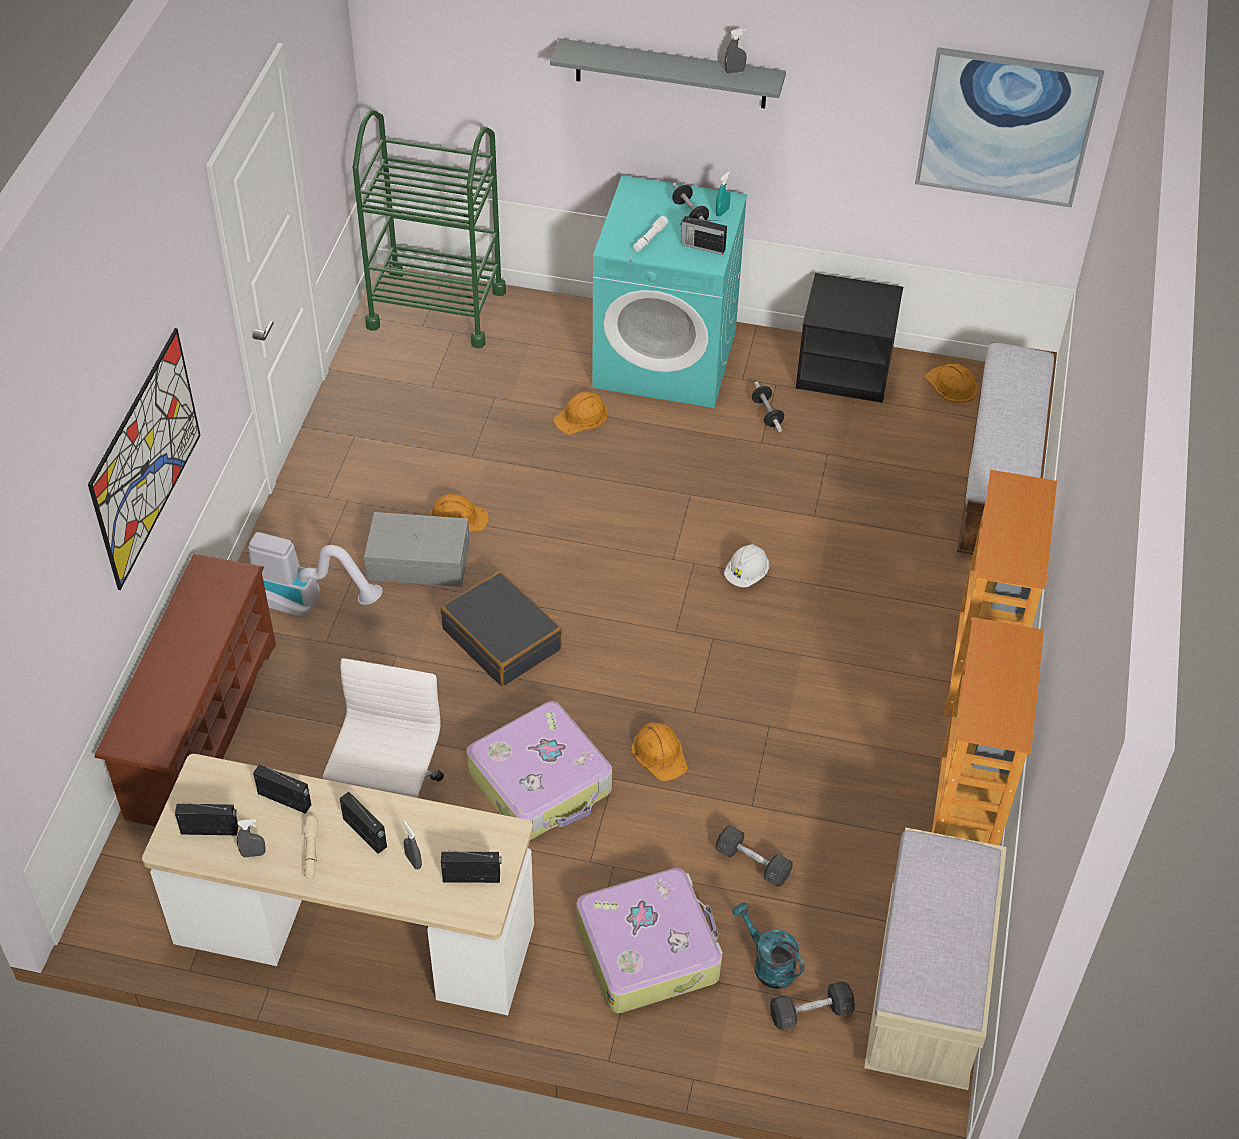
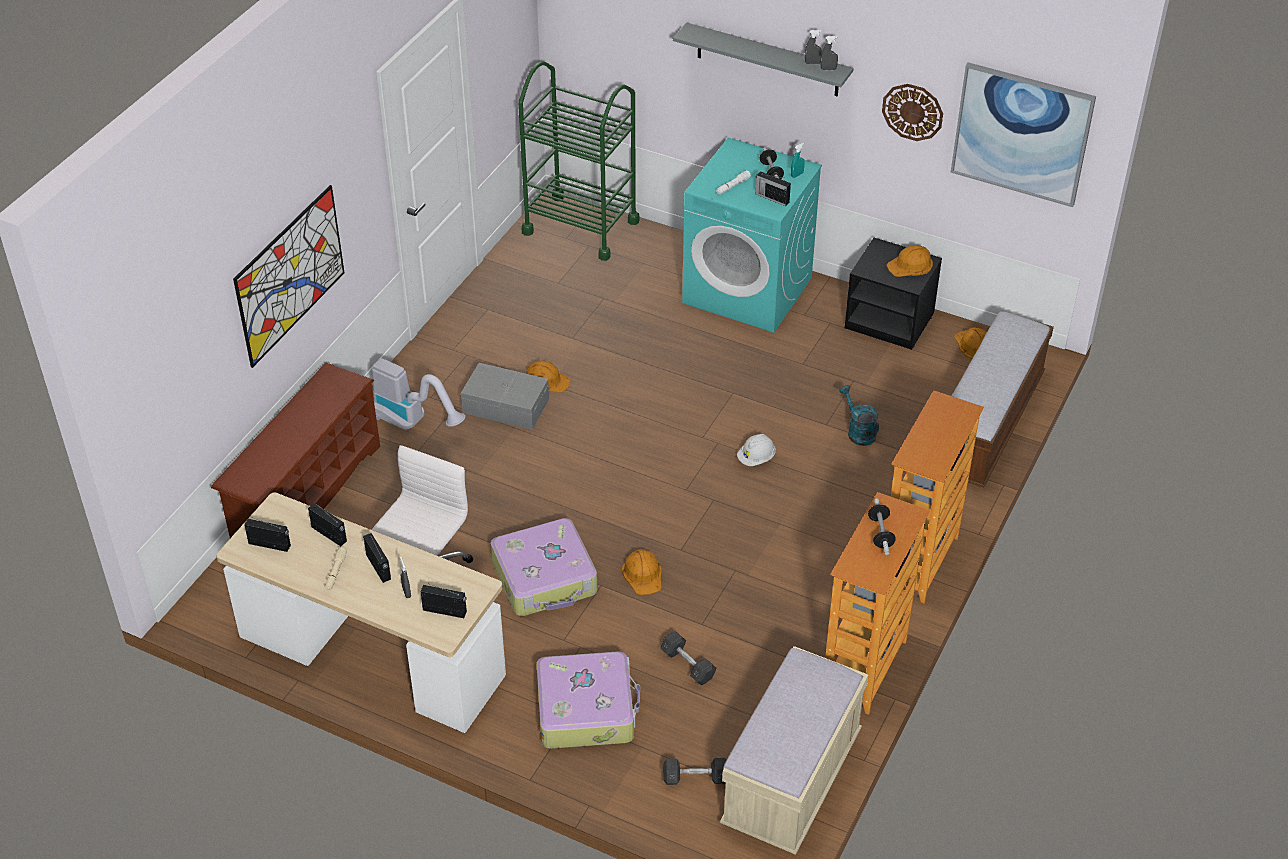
camera: 15 degrees right, 5 degrees down
(253, 854) = (294, 566): grey spray bottle -> grey spray bottle (828, 69)
(502, 639) = (550, 472): black suitcase -> none
(582, 416) = (667, 322): orange hard hat -> orange hard hat (910, 265)
(767, 414) = (815, 343): dumbbell -> dumbbell (880, 533)
(768, 964) = (674, 737): turquoise watering can -> turquoise watering can (858, 431)
(864, 116) = (912, 111): none -> wall clock

